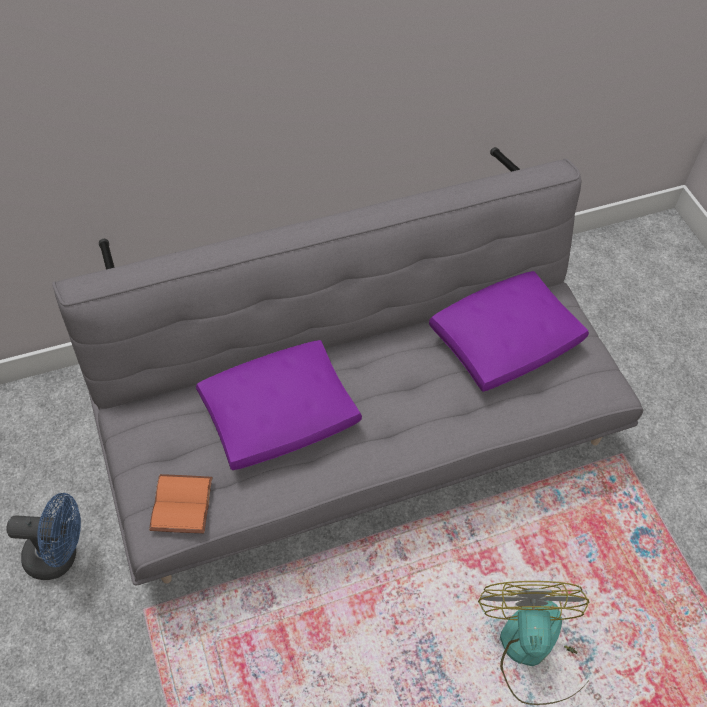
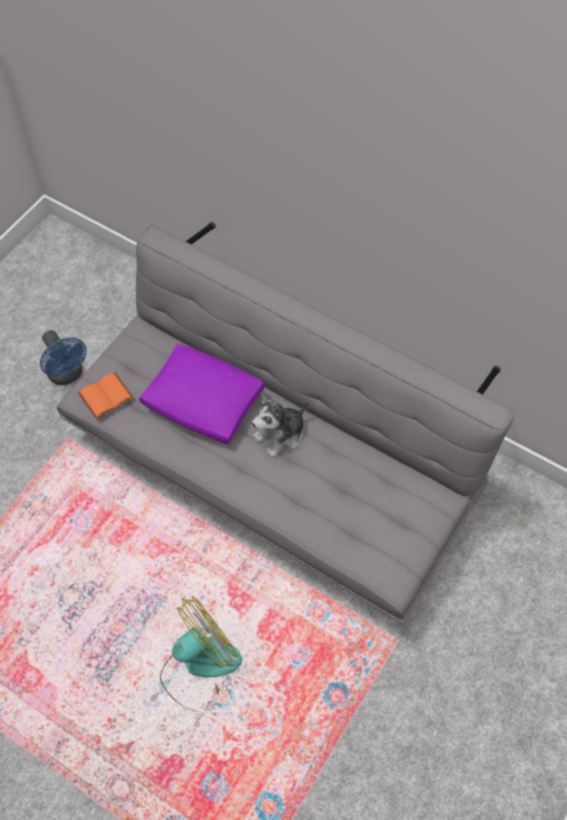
camera: 55 degrees right, 5 degrees up
(380, 374) = (280, 434): none -> plush toy
(505, 340) = (373, 489): purple pillow -> none

